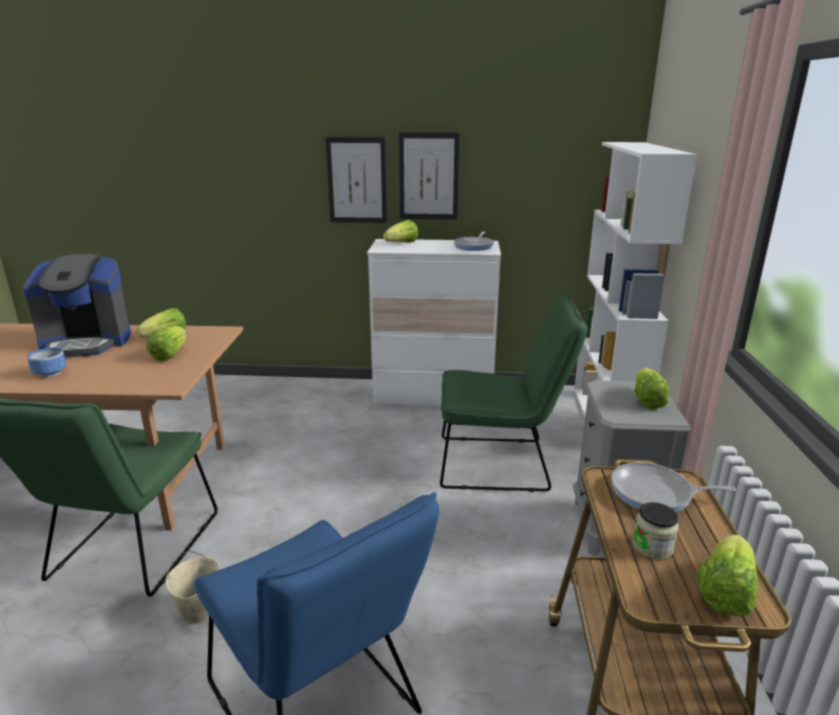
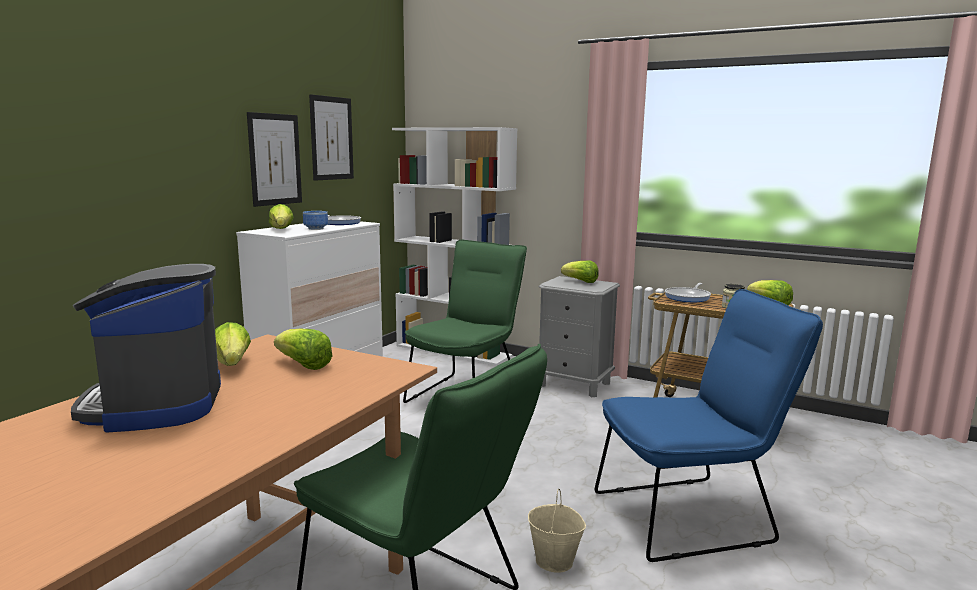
camera: 65 degrees left, 10 degrees down
(51, 373) = (257, 424): bowl -> bowl (316, 228)
(87, 342) = (156, 404): coffee machine -> coffee machine turned 150 degrees clockwise
(357, 180) = (209, 166): picture -> picture (331, 138)

